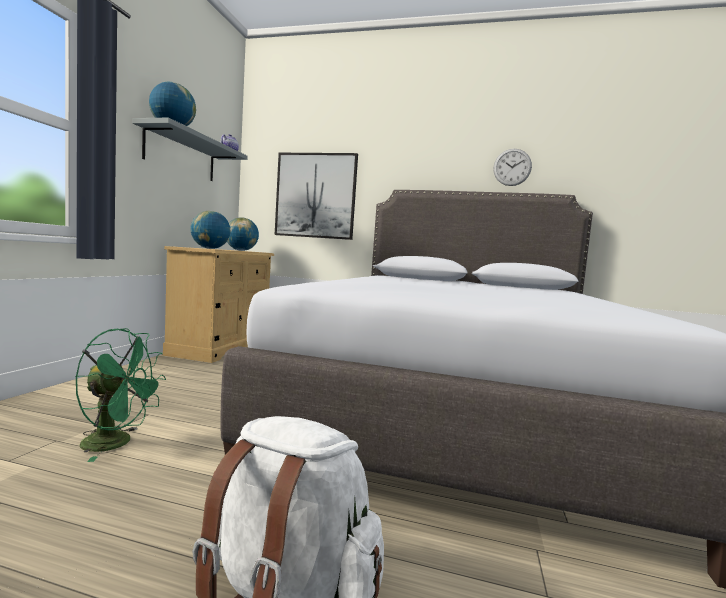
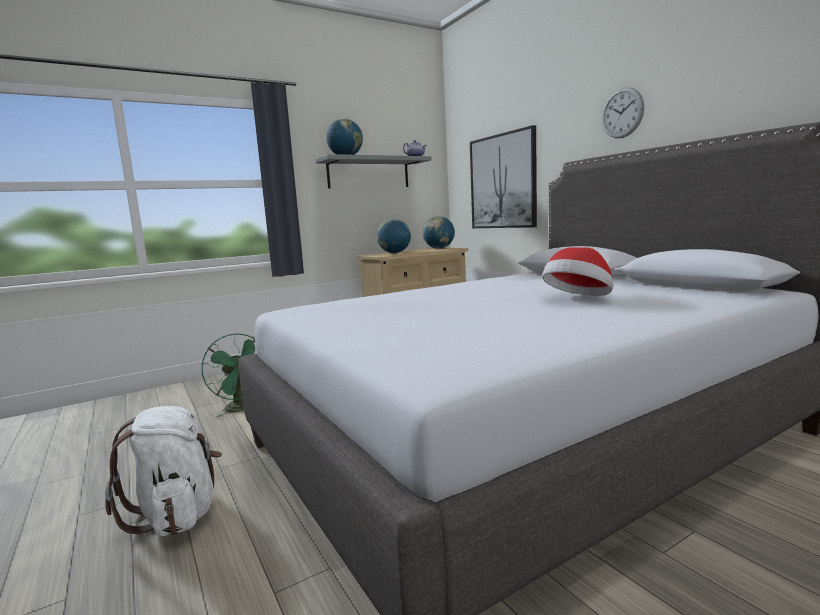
camera: 45 degrees right, 5 degrees up
(502, 289) = (578, 299): none -> hat
(512, 167) = (722, 95): wall clock -> wall clock (622, 113)

